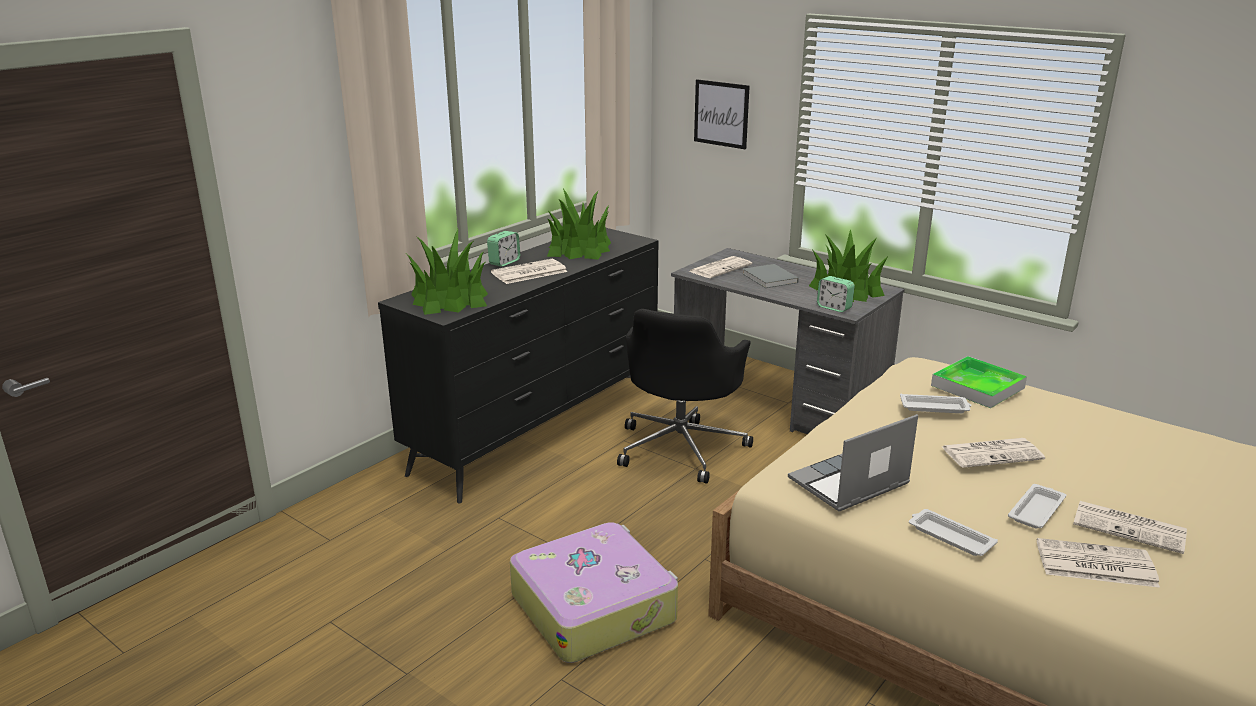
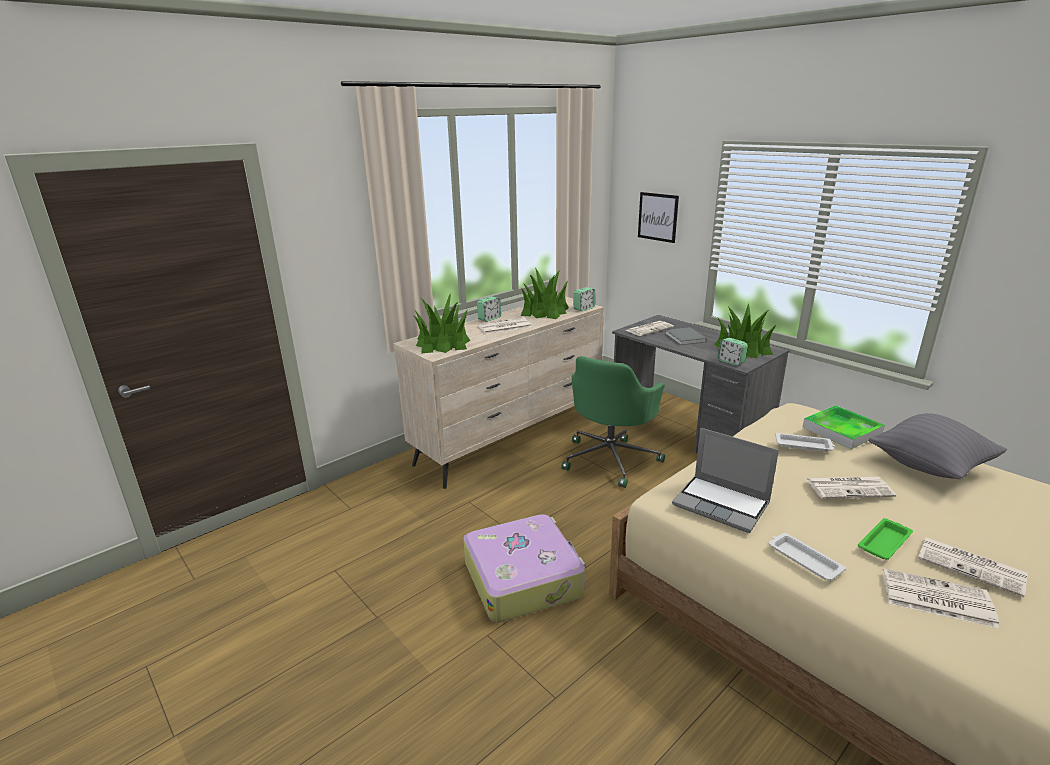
camera: 10 degrees right, 0 degrees up
(539, 430) = (511, 439): black dresser -> beige dresser
(632, 243) = (584, 308): none -> alarm clock
(681, 447) = (611, 458): black office chair -> green office chair
(848, 483) = (722, 504): laptop -> laptop turned 120 degrees counterclockwise
(1036, 510) = (885, 542): white tray -> green tray
(1080, 423) = (929, 466): none -> grey pillow

